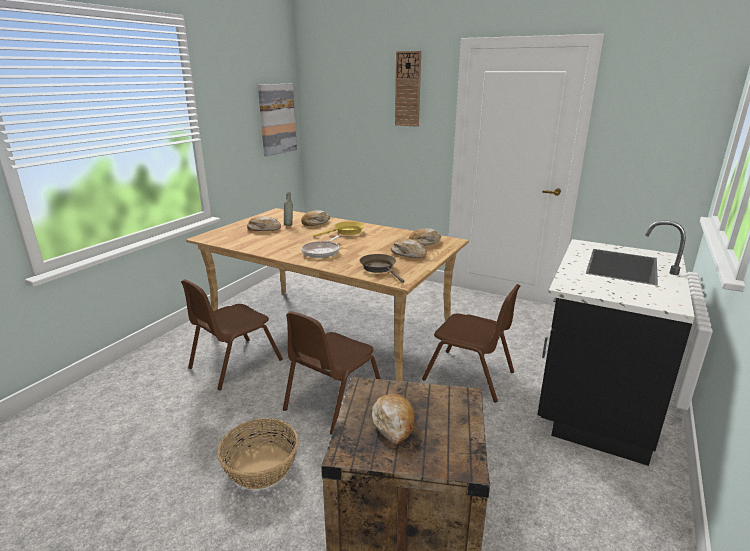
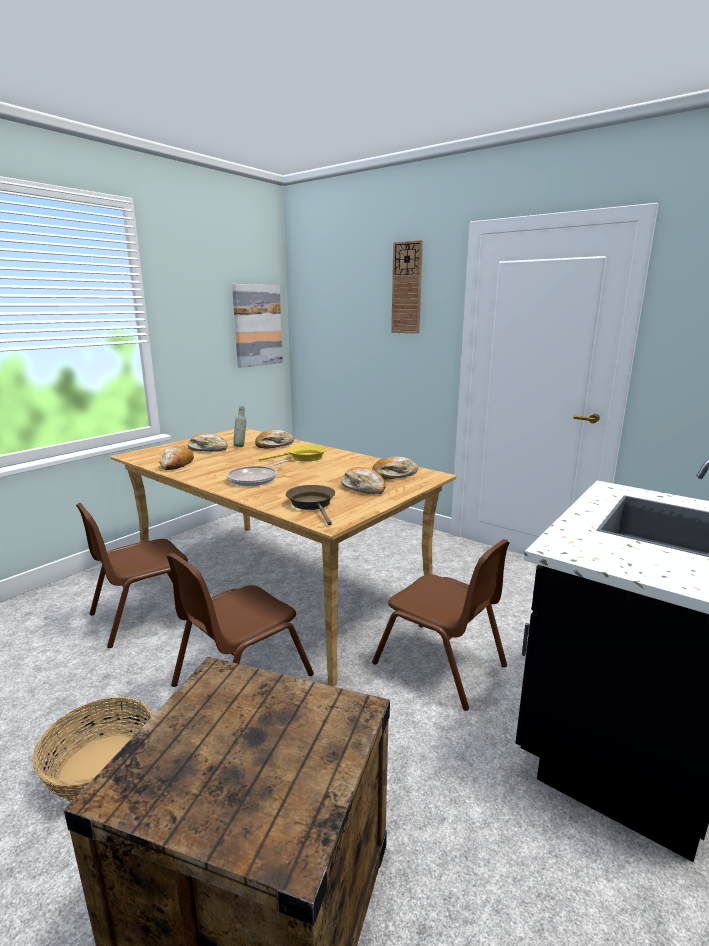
camera: 10 degrees right, 5 degrees down
(394, 423) = (220, 746): bread -> bread (176, 464)

